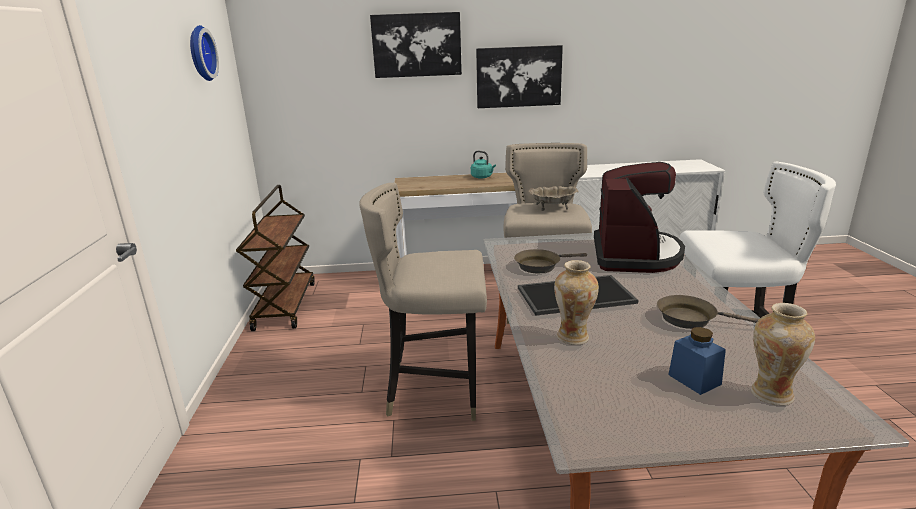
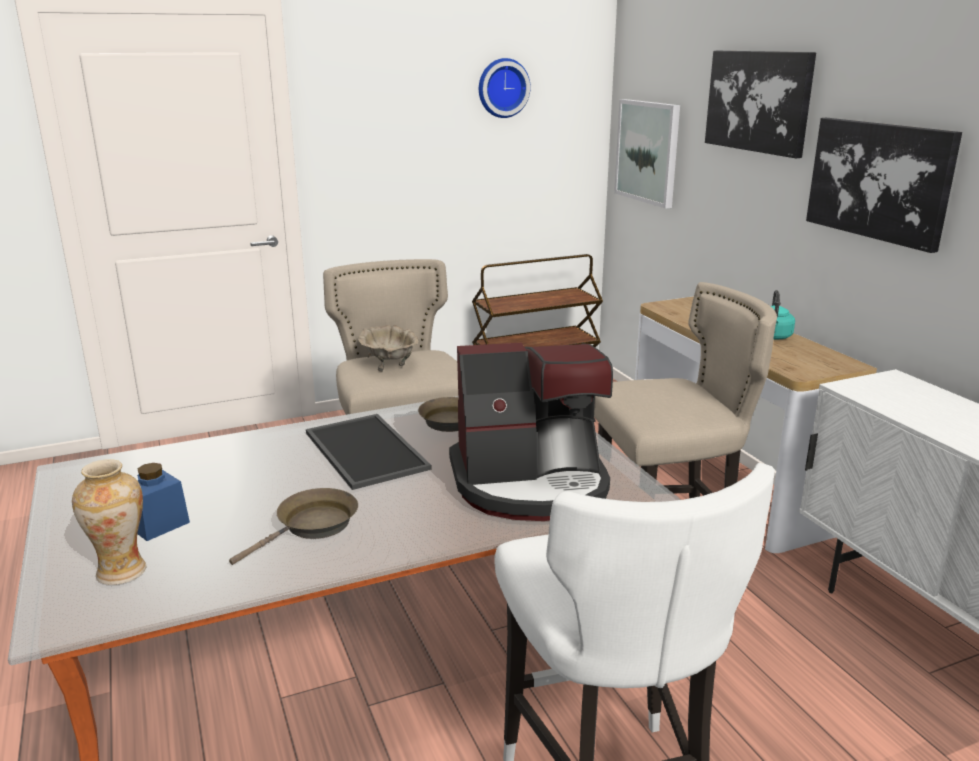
camera: 70 degrees right, 0 degrees up
(302, 95) = (648, 152): none -> picture
(552, 207) = (675, 401): beige bowl -> beige bowl (390, 363)
(573, 337) = (255, 456): vase -> none
(691, 318) = (312, 526): brown frying pan -> brown frying pan turned 45 degrees clockwise

